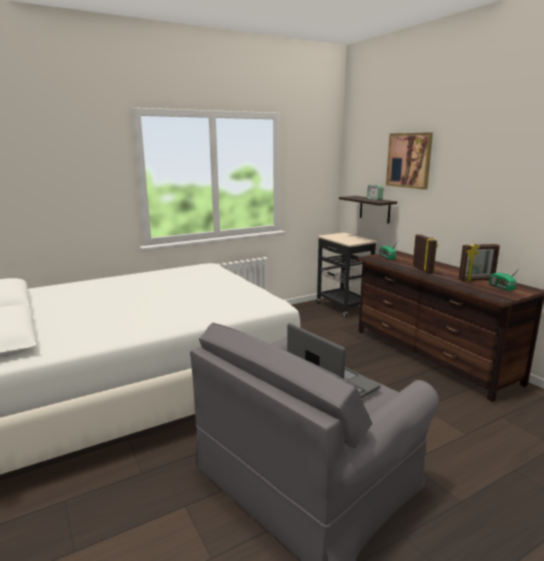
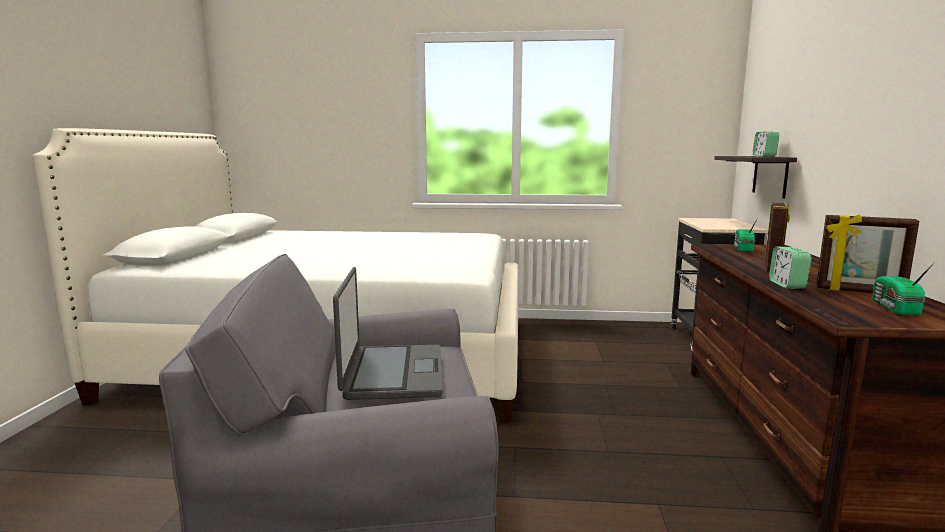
camera: 35 degrees right, 5 degrees down
(409, 160) = (817, 80): picture -> none
(448, 281) = (787, 285): none -> alarm clock

